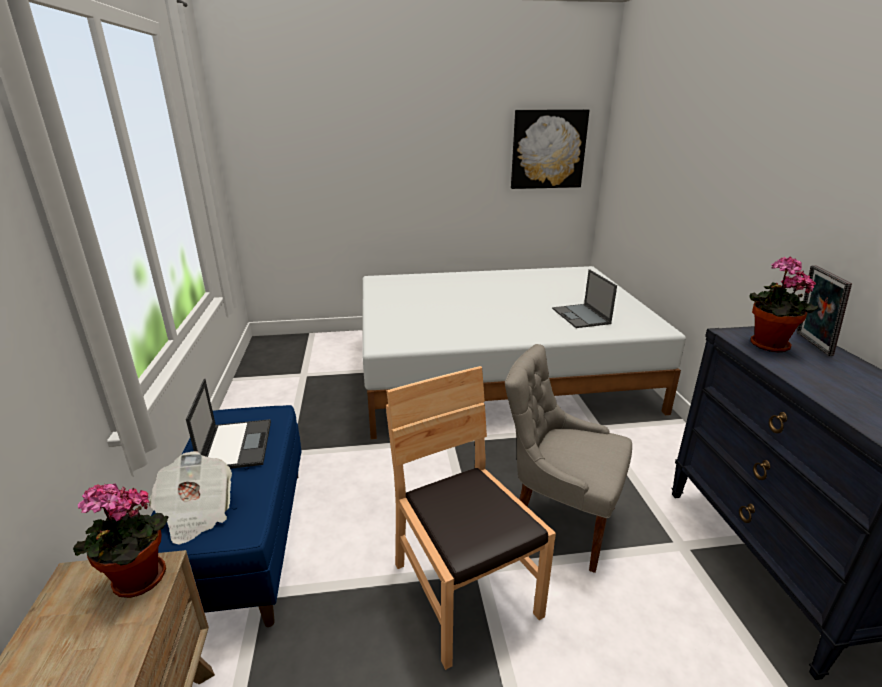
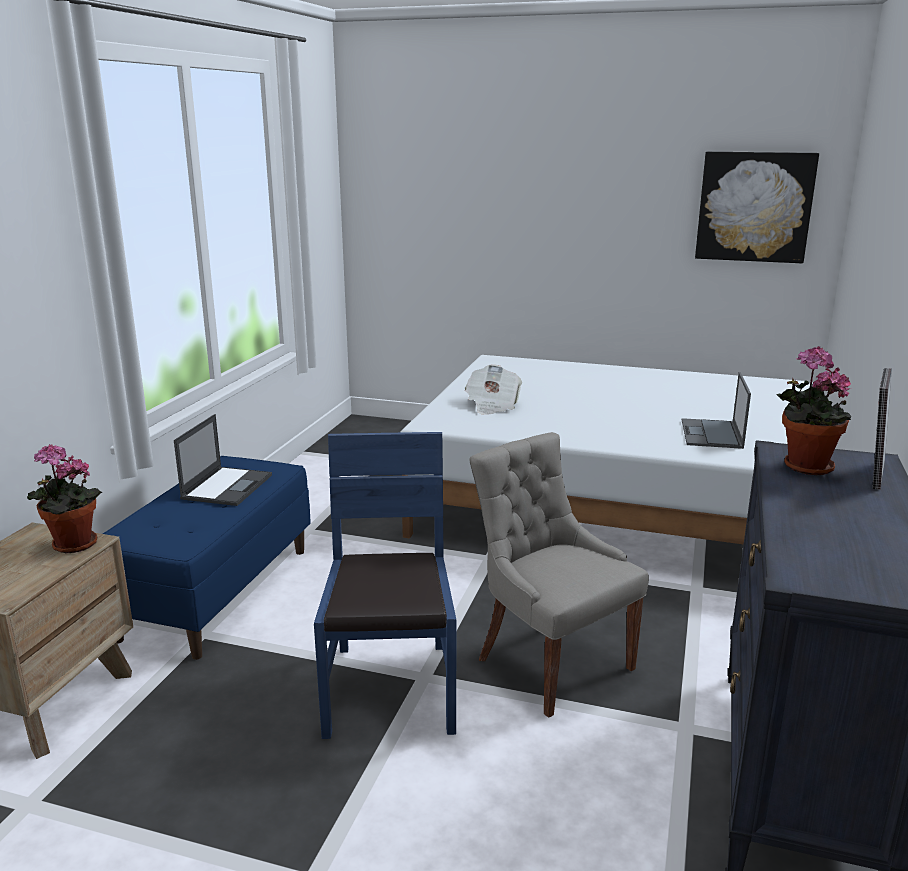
camera: 25 degrees right, 5 degrees down
(195, 512) = (156, 526): newspaper -> newspaper (492, 405)
(464, 591) = (391, 689): brown chair -> blue chair

